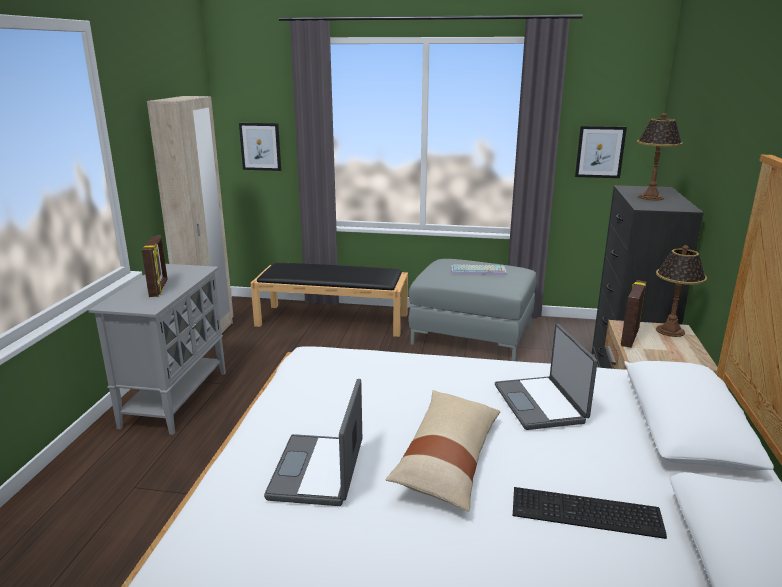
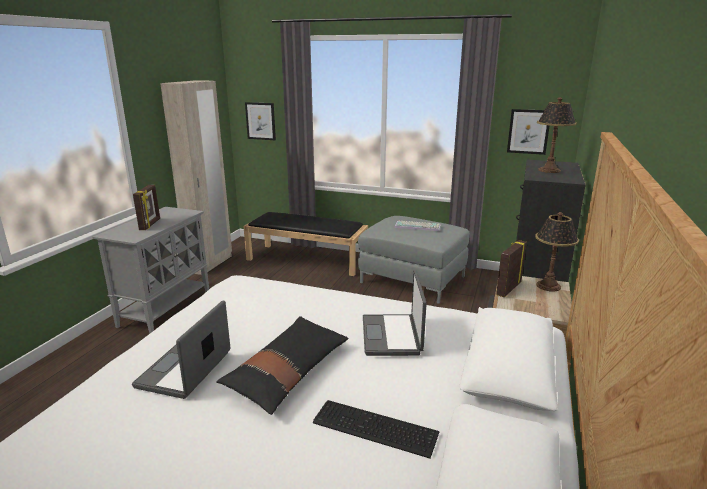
camera: 10 degrees right, 0 degrees up
(447, 459) = (288, 372): beige pillow -> black pillow

